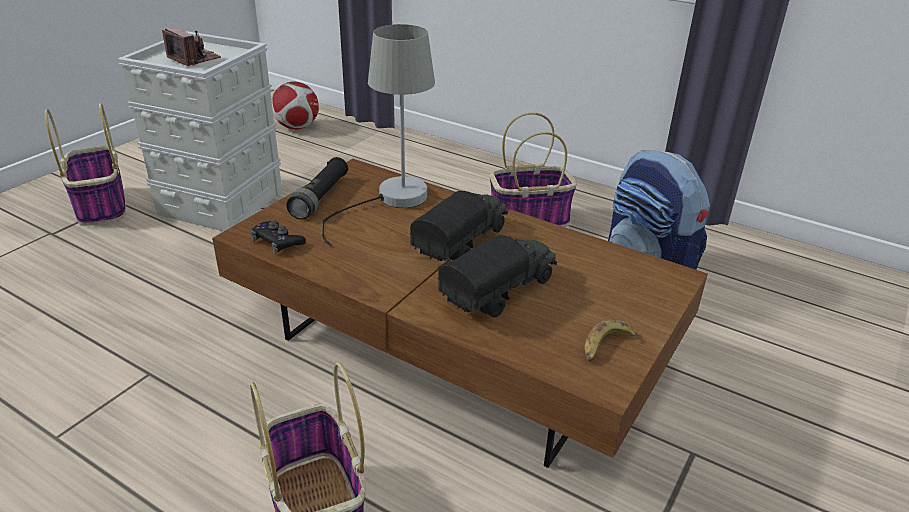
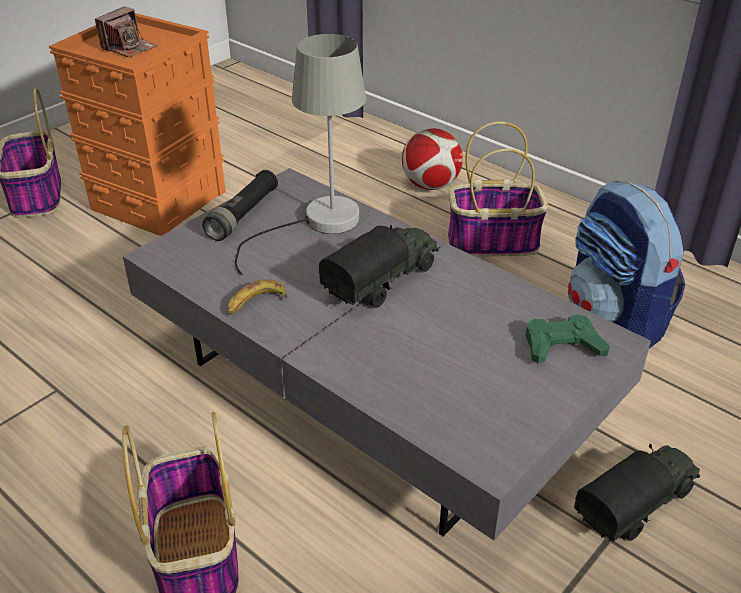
camera: 10 degrees right, 5 degrees up
(194, 59) = (129, 48): camera -> camera turned 75 degrees clockwise
(221, 202) = (159, 199): grey storage box -> orange storage box
(277, 241) = (187, 265): black game controller -> none
(297, 127) = (256, 111): football -> football (431, 185)
(449, 349) = (368, 391): brown coffee table -> grey coffee table
(500, 292) = (408, 345): toy truck -> toy truck (636, 505)
(605, 346) = (505, 419): banana -> banana (256, 303)
(635, 283) = (562, 345): none -> green game controller

